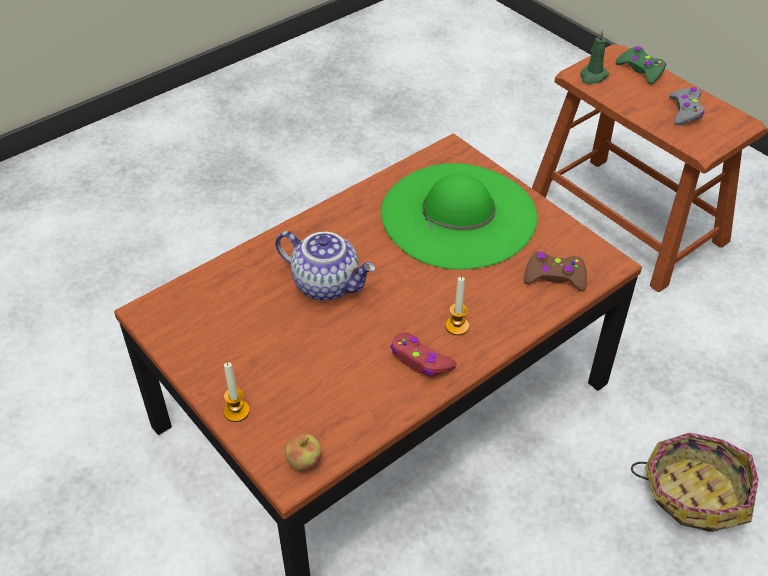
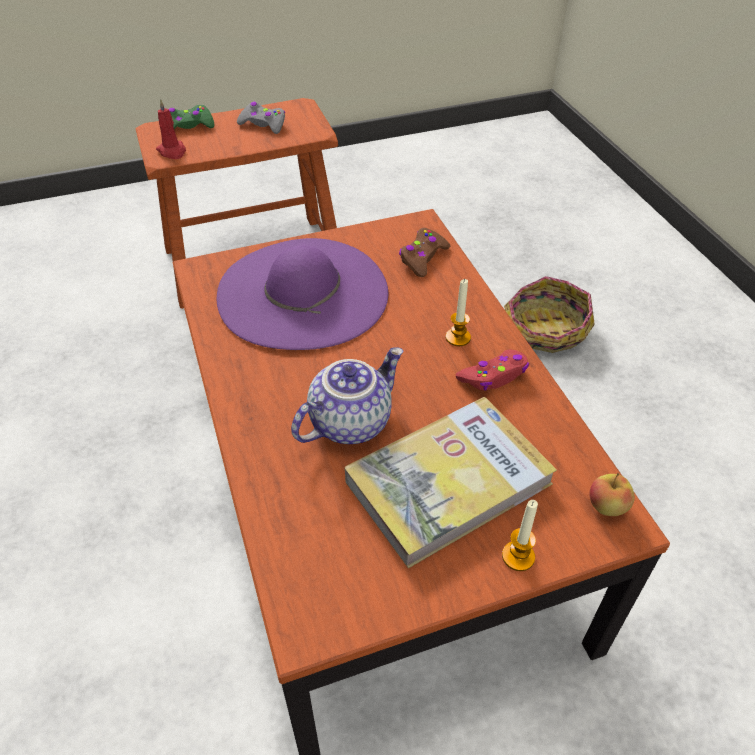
camera: 70 degrees left, 0 degrees up
(290, 356) = (448, 482): none -> book
(458, 215) = (302, 292): green hat -> purple hat
(593, 76) = (172, 151): green candle -> red candle

